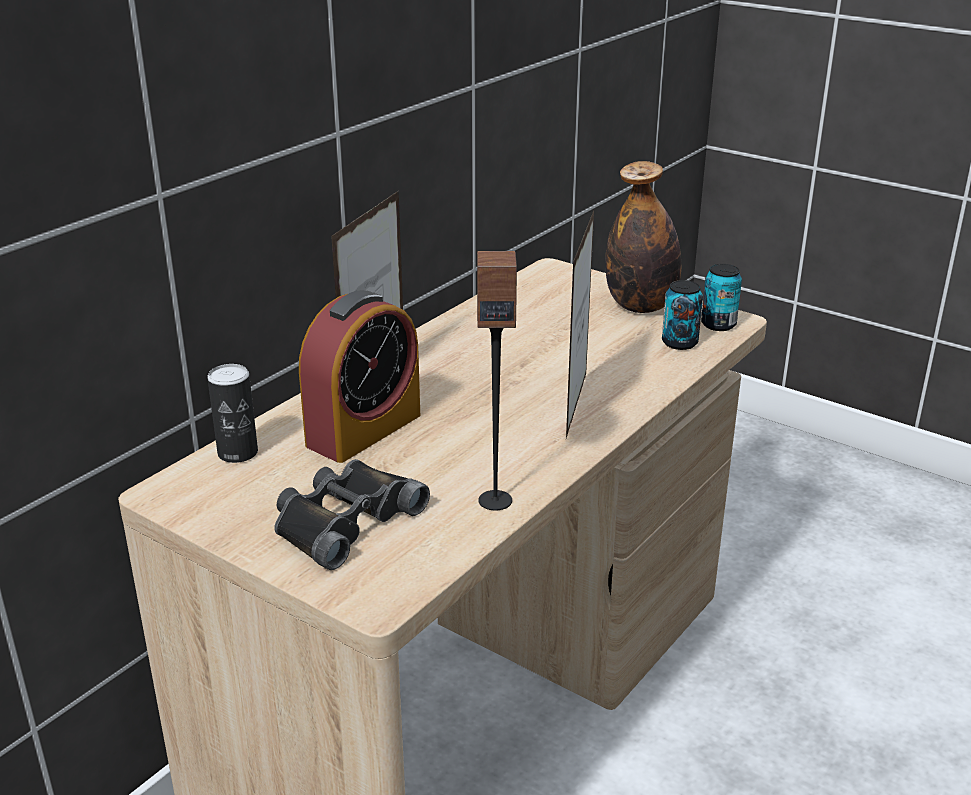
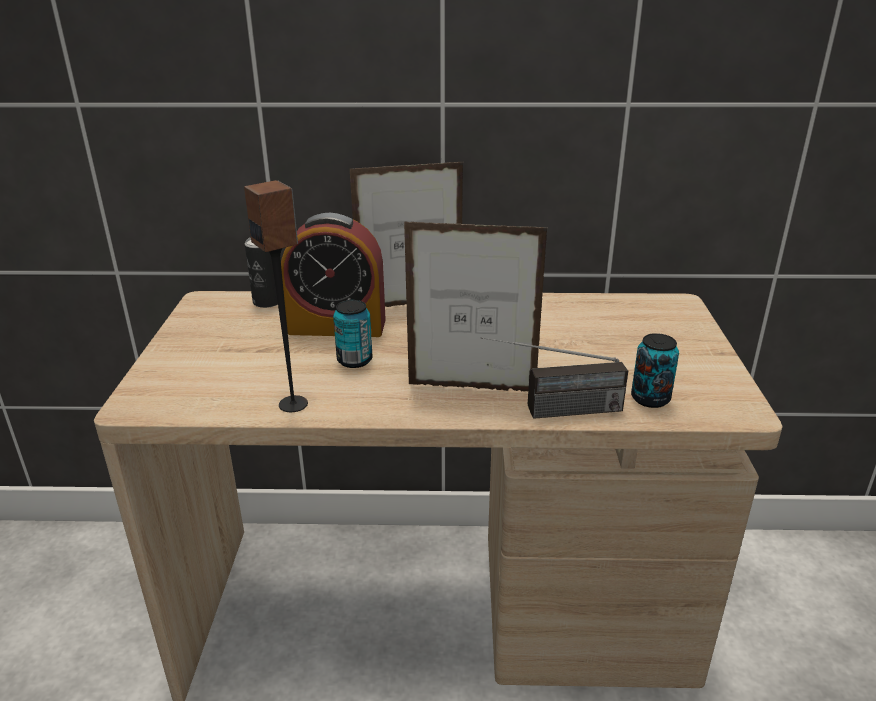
camera: 55 degrees right, 0 degrees up
(343, 521) = (218, 361): black binoculars -> none
(576, 405) = (472, 388): picture frame -> picture frame turned 150 degrees counterclockwise
(641, 306) = (685, 359): bottle -> none
(653, 387) = (551, 412): none -> radio
(718, 324) = (719, 406): can -> can (354, 360)

